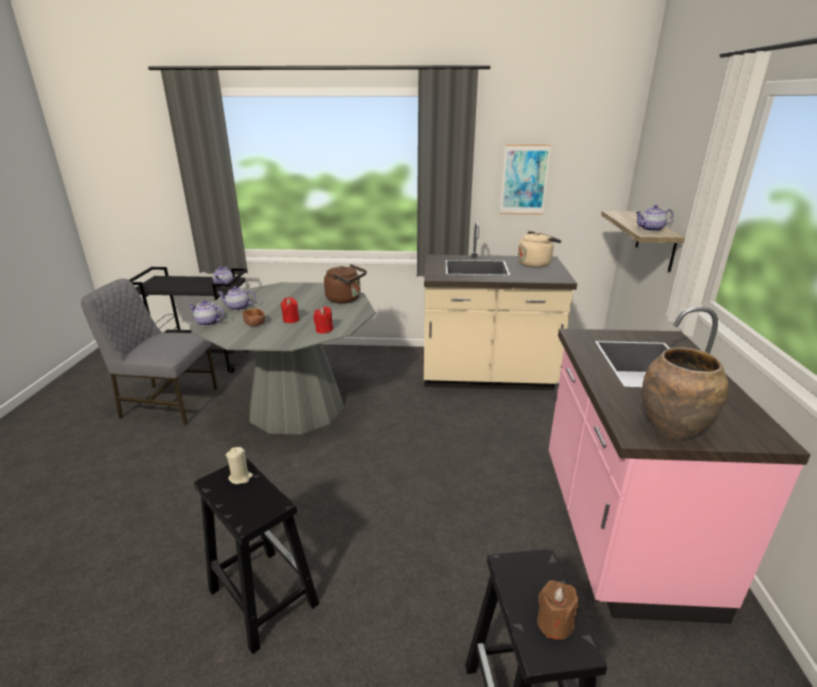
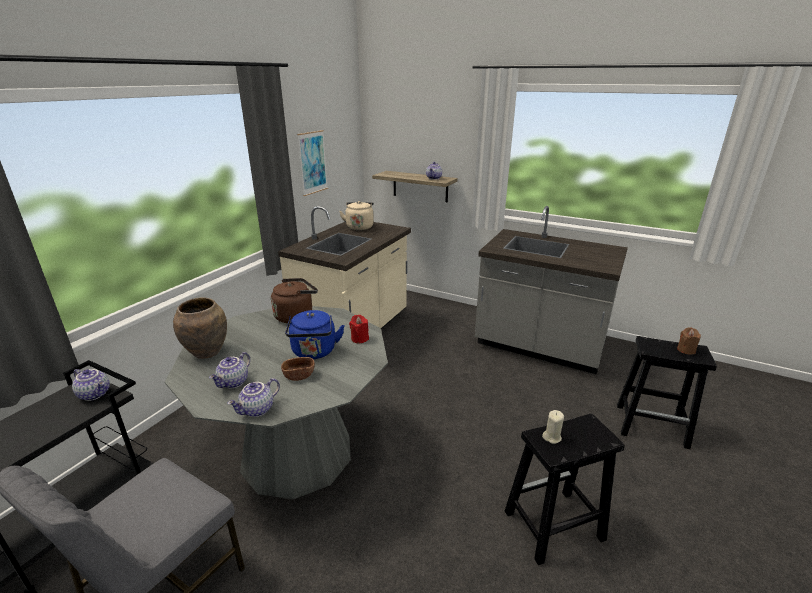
camera: 65 degrees left, 0 degrees up
(291, 320) = (314, 352): red candle -> blue kettle
(619, 529) = (539, 347): pink counter -> grey counter
(672, 430) = (606, 261): brown vase -> brown vase (207, 352)

